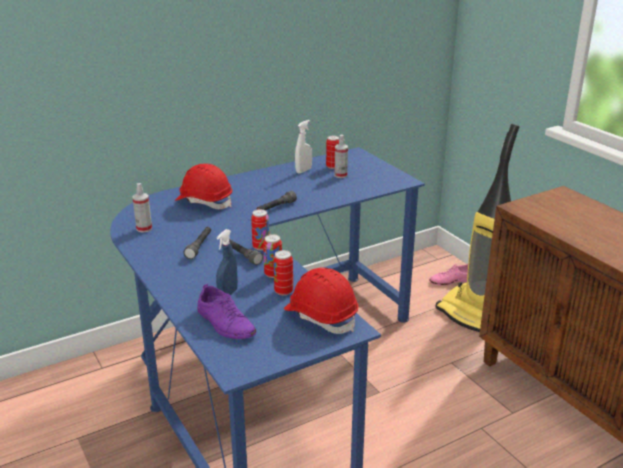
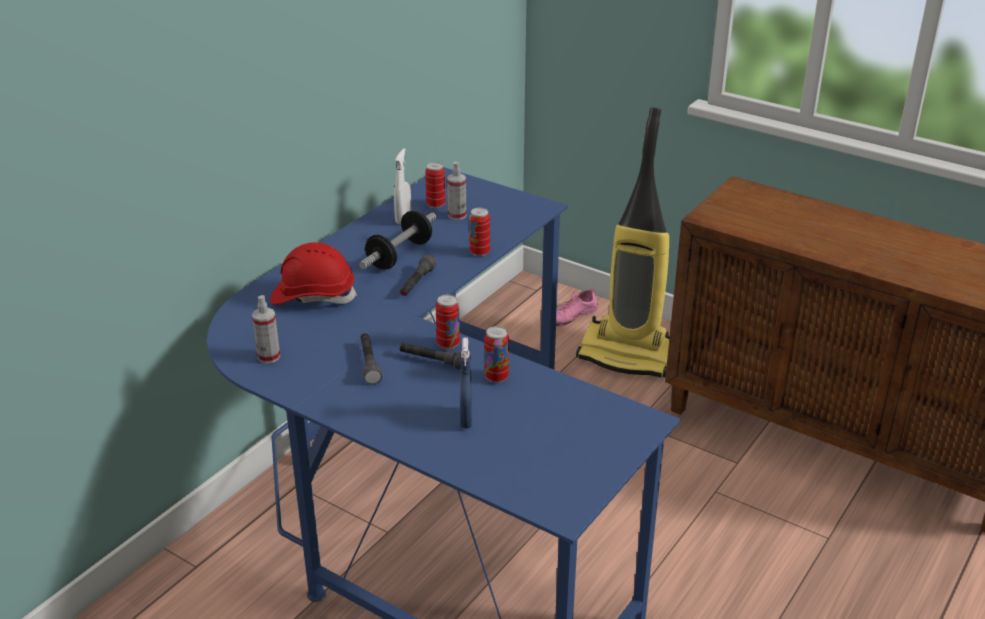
camera: 25 degrees left, 5 degrees up
(225, 323) = (498, 457): purple shoe -> none
(280, 190) = (399, 255): none -> dumbbell
(283, 291) = (529, 396): can -> can (479, 252)
(321, 316) = (598, 415): red hard hat -> none

